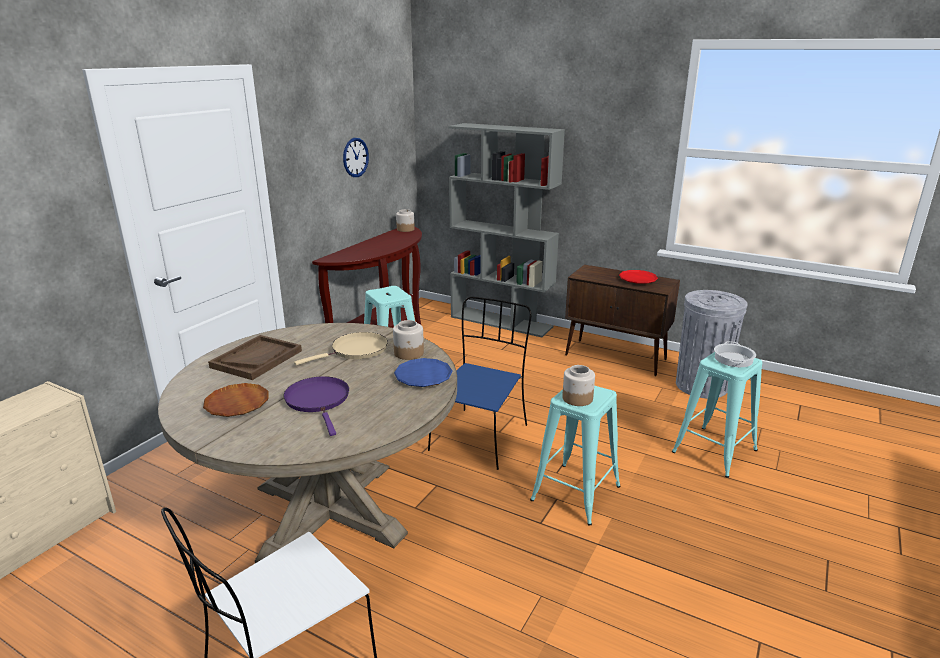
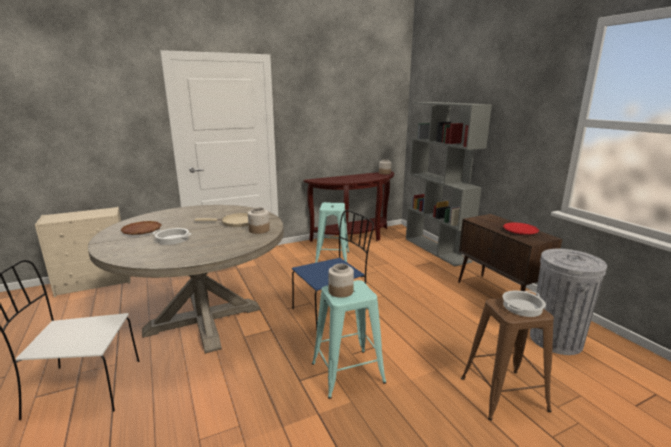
camera: 35 degrees right, 5 degrees down
(256, 359) = (189, 214): brown tray -> none
(318, 401) = (173, 239): purple frying pan -> cooking pot
(355, 157) = (349, 119): wall clock -> none
(423, 376) = (242, 243): blue plate -> none
(714, 451) = (503, 394): turquoise stool -> brown stool

